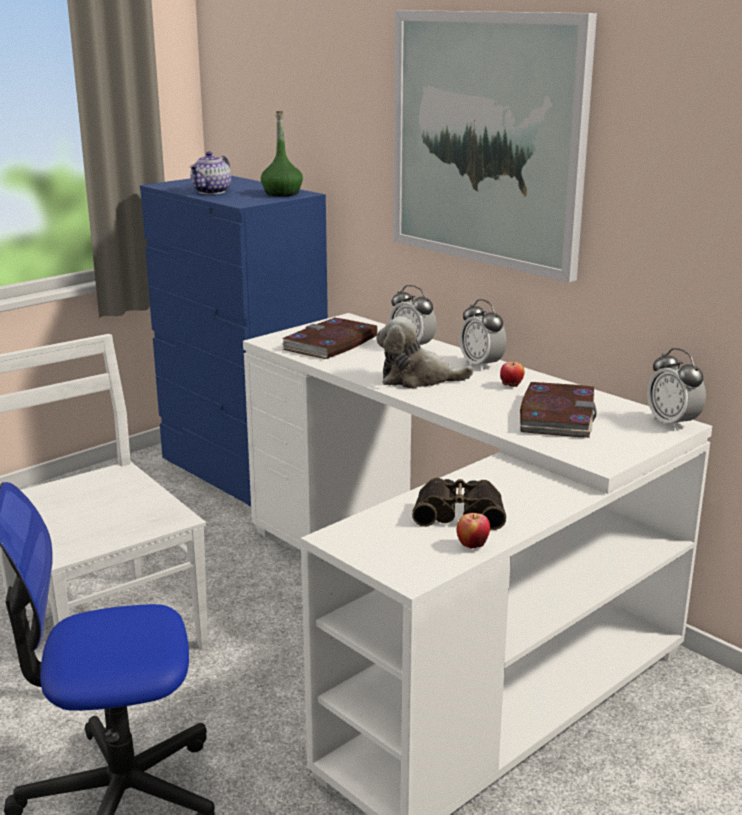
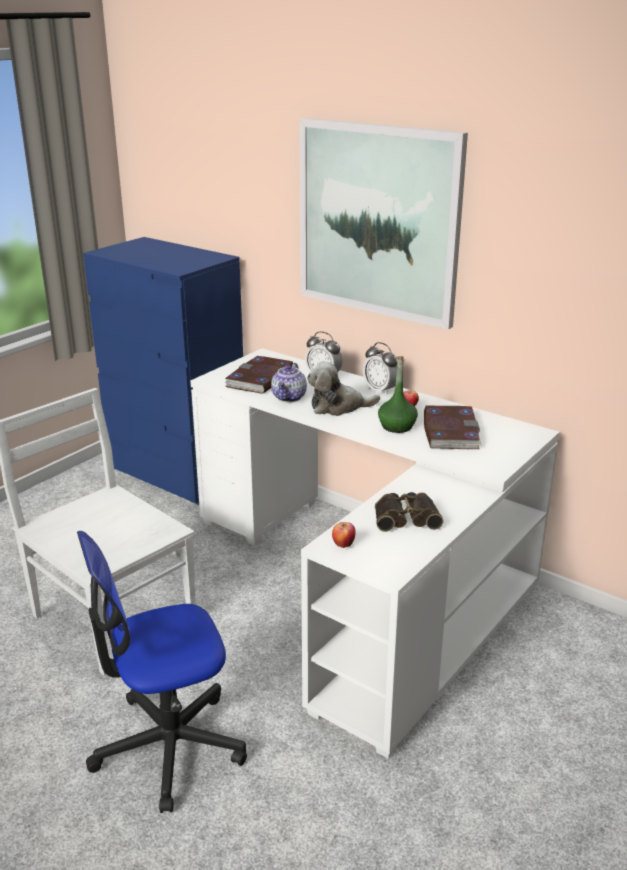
camera: 10 degrees left, 5 degrees up
(212, 192) = (147, 258): teapot -> teapot (290, 398)
(282, 193) = (204, 258): green bottle -> green bottle (397, 426)
(472, 545) = (424, 544): apple -> apple (343, 545)
(672, 423) = (532, 432): alarm clock -> none

